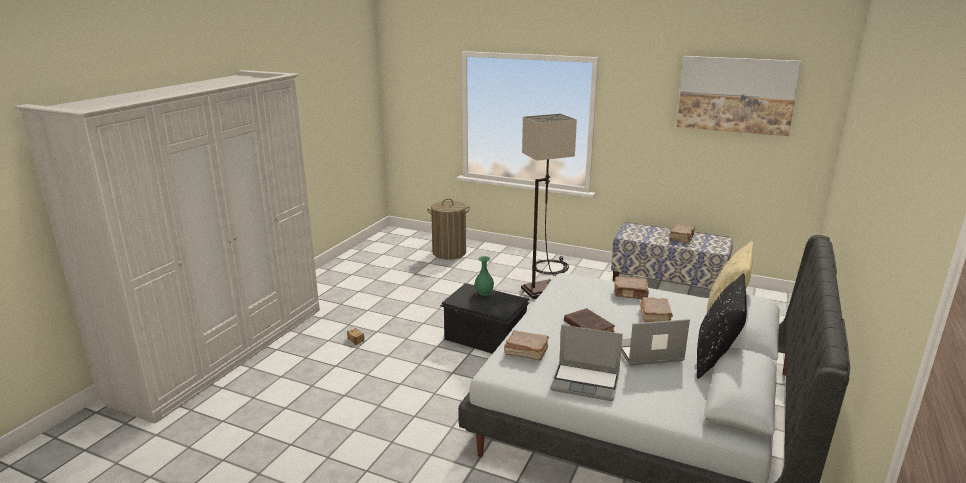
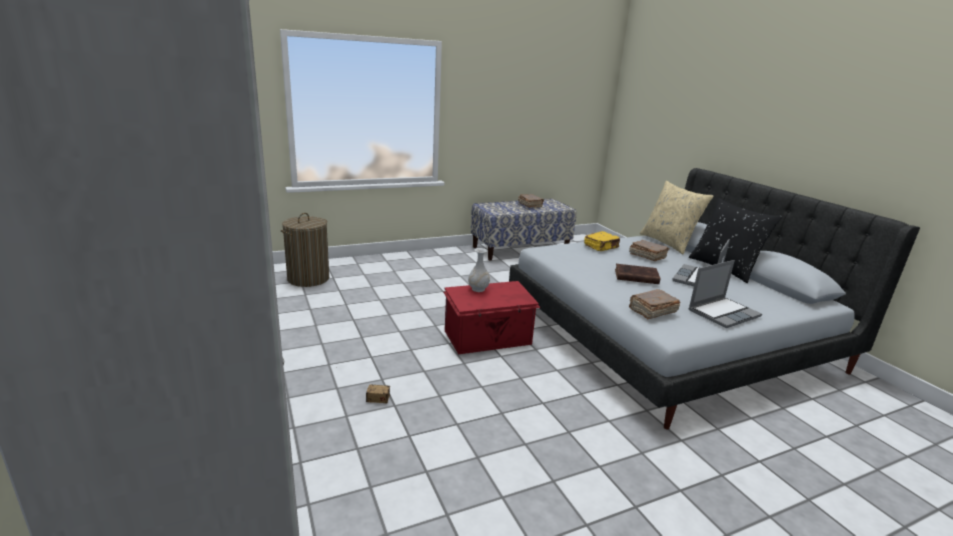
camera: 50 degrees left, 0 degrees up
(484, 293) = (478, 289): green vase -> white vase
(485, 339) = (488, 338): black storage box -> red storage box
(547, 278) = (437, 271): floor lamp -> none
(631, 294) = (601, 247): brown book -> yellow book
(736, 95) = (552, 76): picture -> none

